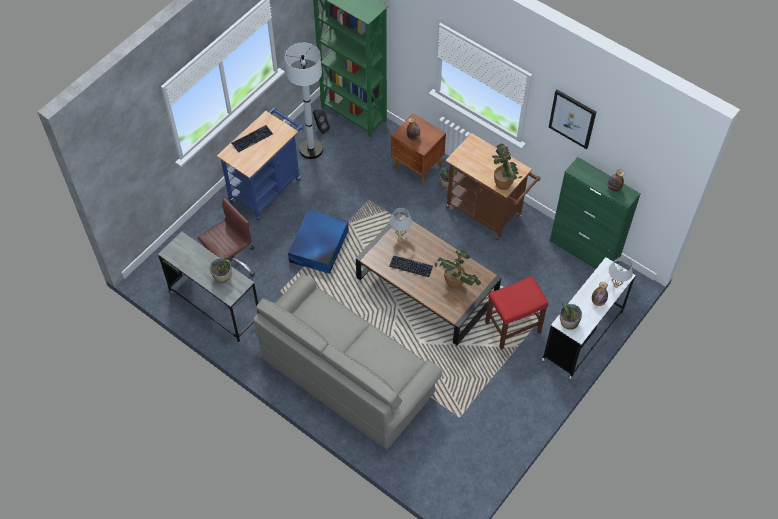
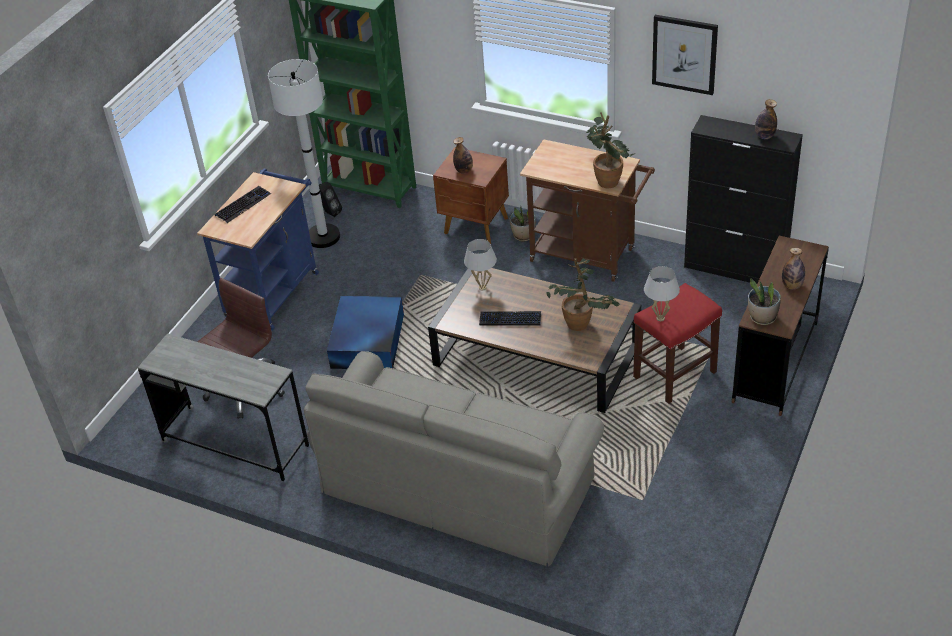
camera: 10 degrees left, 15 degrees down
(222, 277) = (243, 373): potted plant -> none
(583, 335) = (775, 362): white desk -> brown desk
(584, 251) = (735, 269): green cabinet -> black cabinet
(616, 285) = (807, 262): white table lamp -> white table lamp (660, 318)

